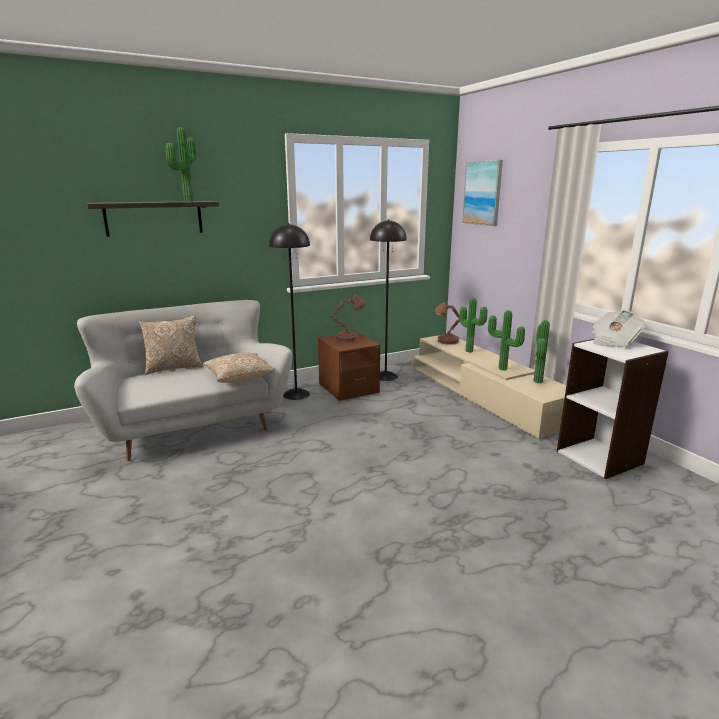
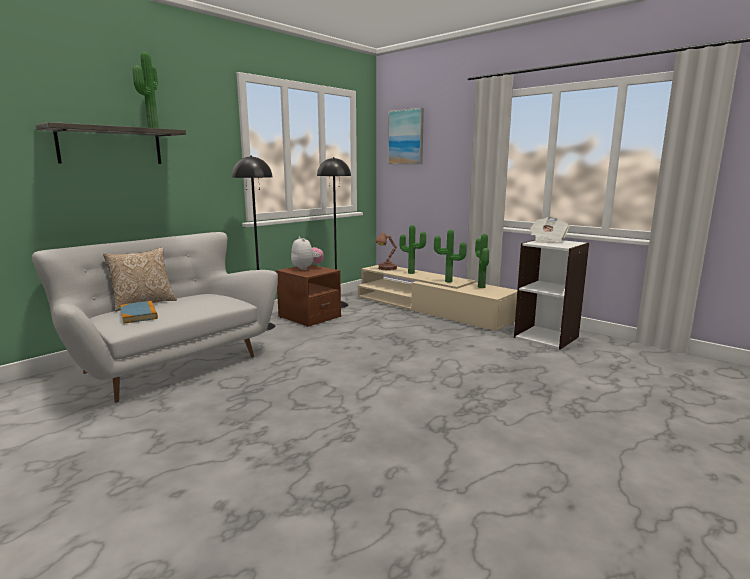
camera: 20 degrees left, 5 degrees down
(158, 381) = (139, 314): none -> book
(239, 377) = (225, 303): pillow -> none
(349, 338) = (307, 268): brown table lamp -> plush toy

